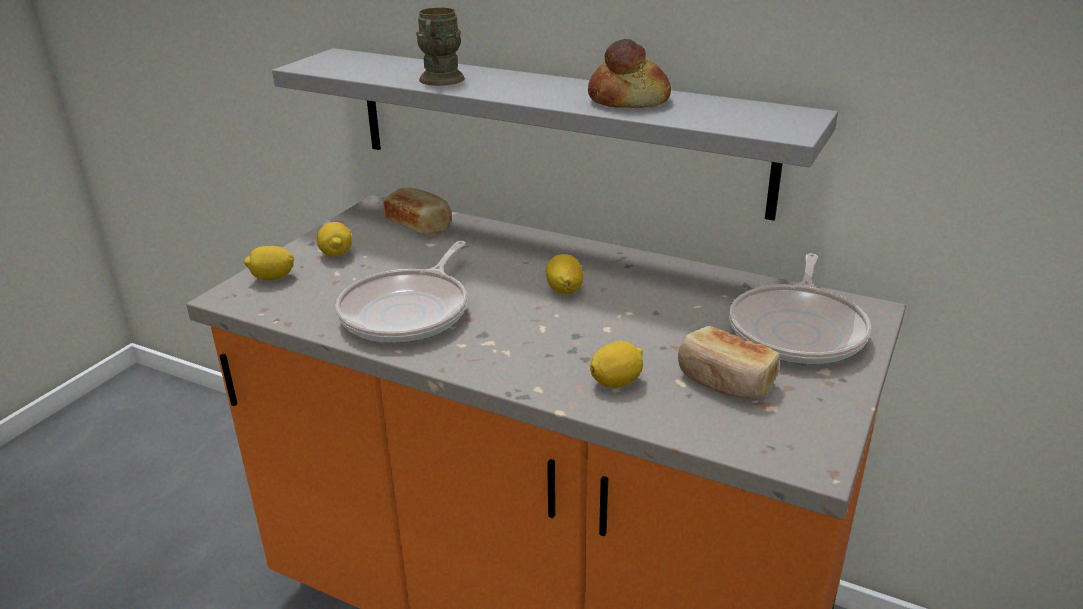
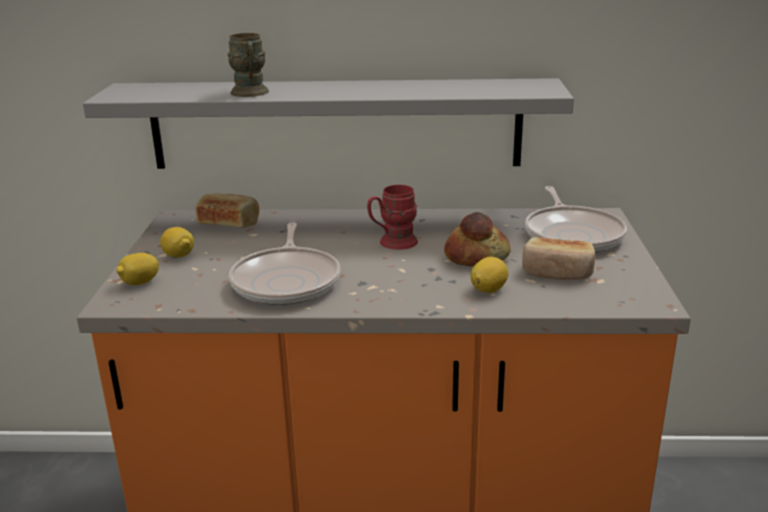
camera: 25 degrees left, 5 degrees down
(564, 290) = (392, 243): lemon -> red mug
(629, 100) = (415, 88): bread -> bread (476, 256)

